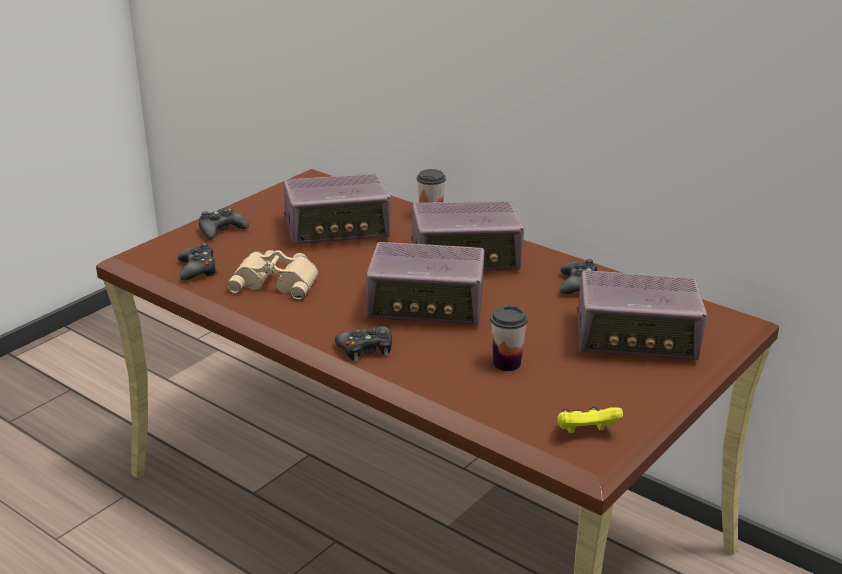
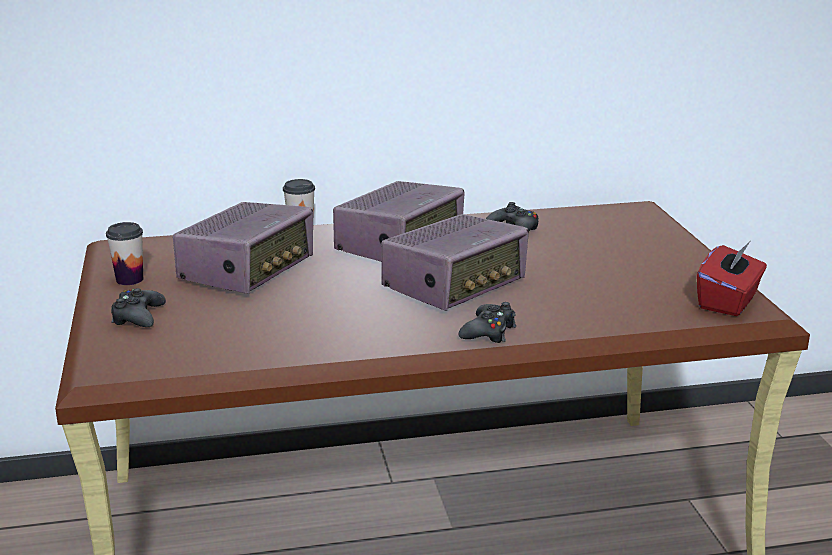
camera: 50 degrees left, 5 degrees down
(197, 270) = (199, 353): black game controller -> none
(277, 281) = (296, 326): beige binoculars -> none
(507, 363) = (593, 291): cup -> cup (129, 279)
(586, 432) = (728, 302): yellow game controller -> red tissue box
(637, 338) = (622, 240): radio -> none

